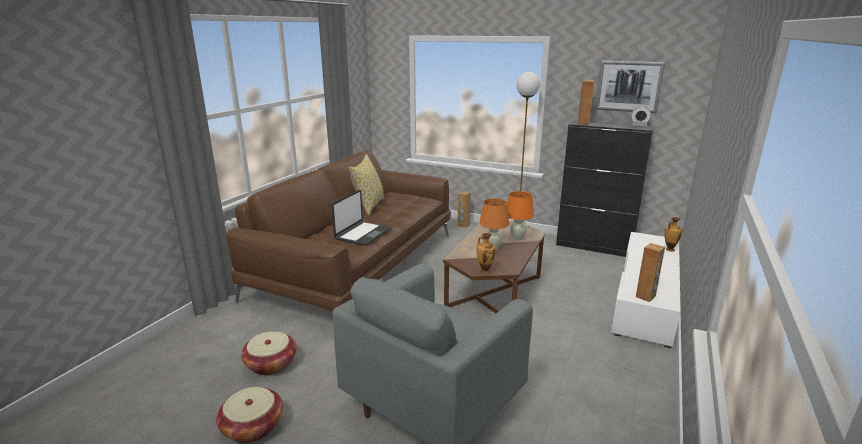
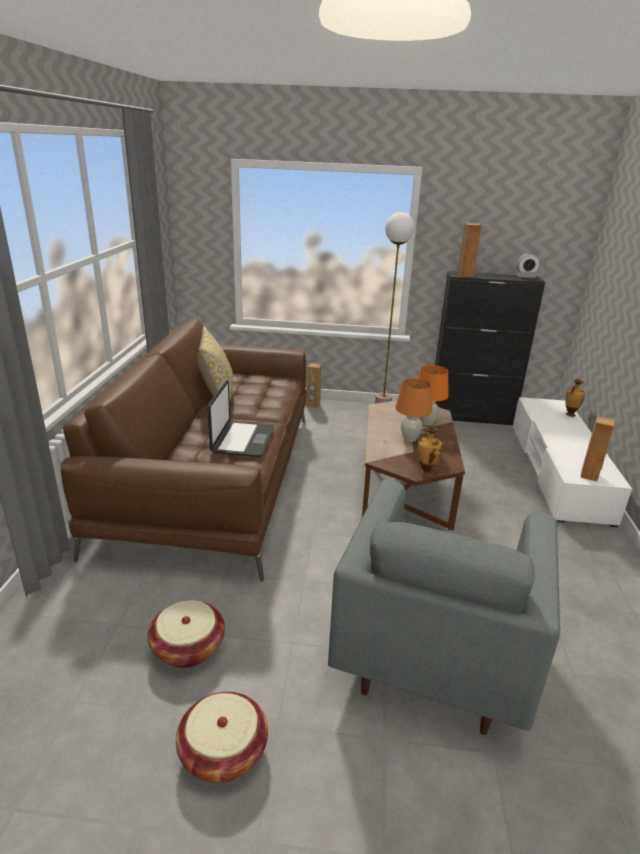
camera: 20 degrees left, 5 degrees up
(628, 86) = (512, 230): picture -> none

